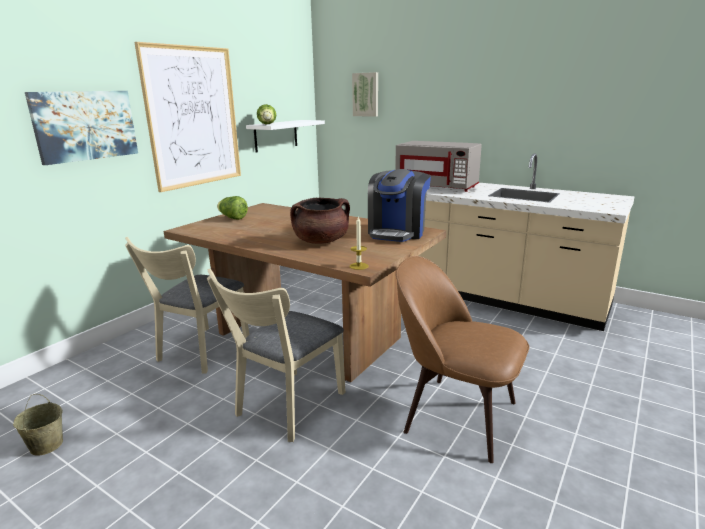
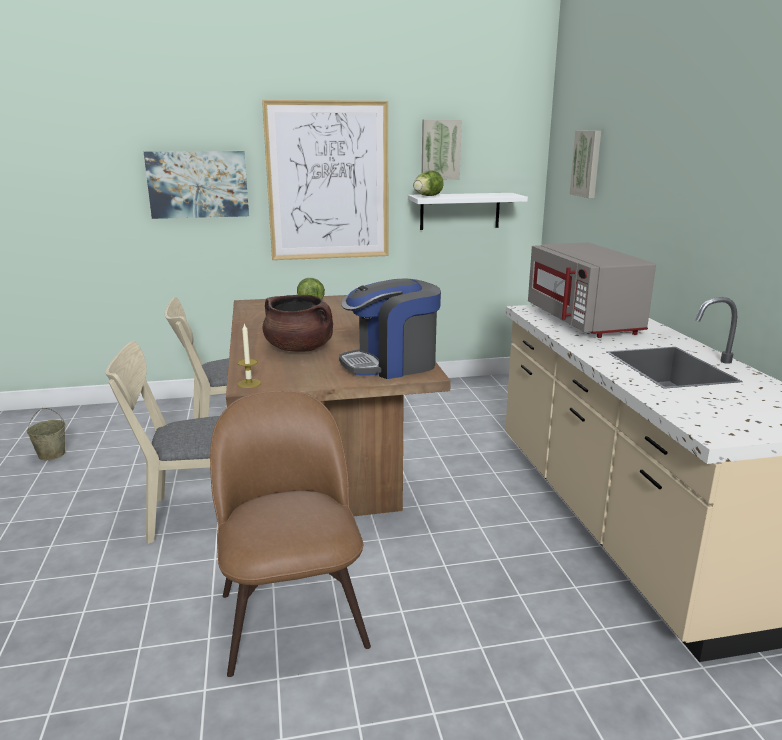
camera: 45 degrees right, 0 degrees up
(261, 89) = (440, 149): none -> picture

